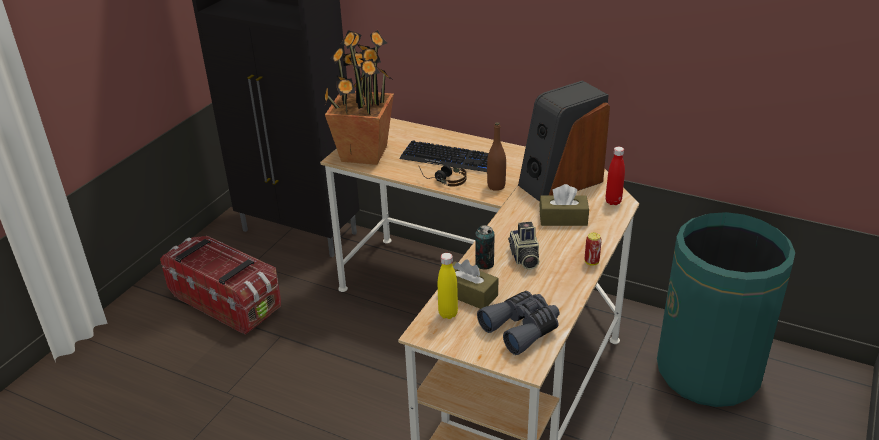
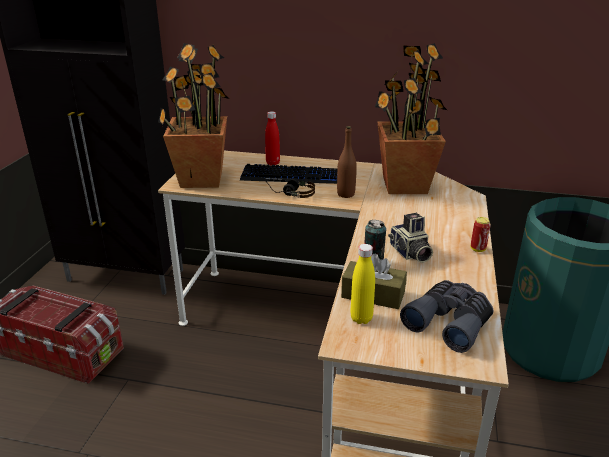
camera: 15 degrees left, 5 degrees down
(560, 182) = (404, 186): speaker -> potted plant
(563, 219) = (426, 215): brown tissue box -> none
(613, 201) = (462, 196): red bottle -> red bottle (273, 163)

